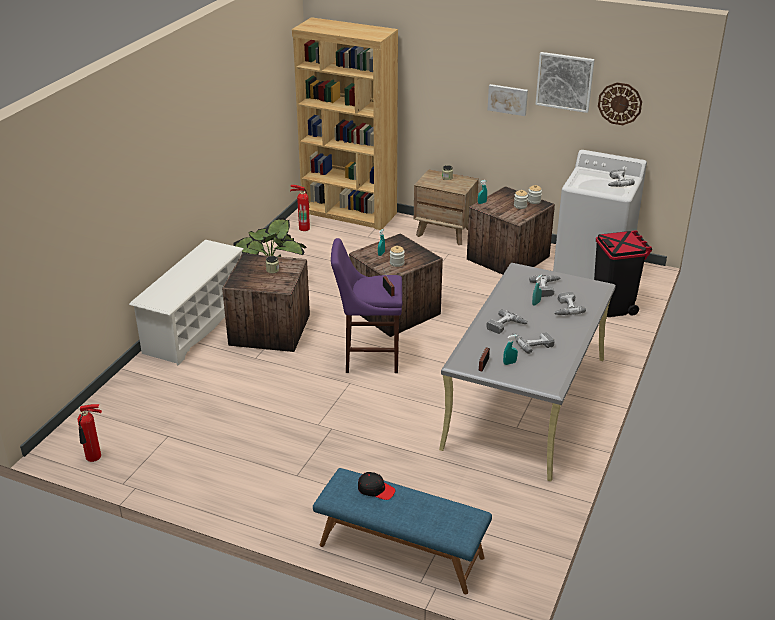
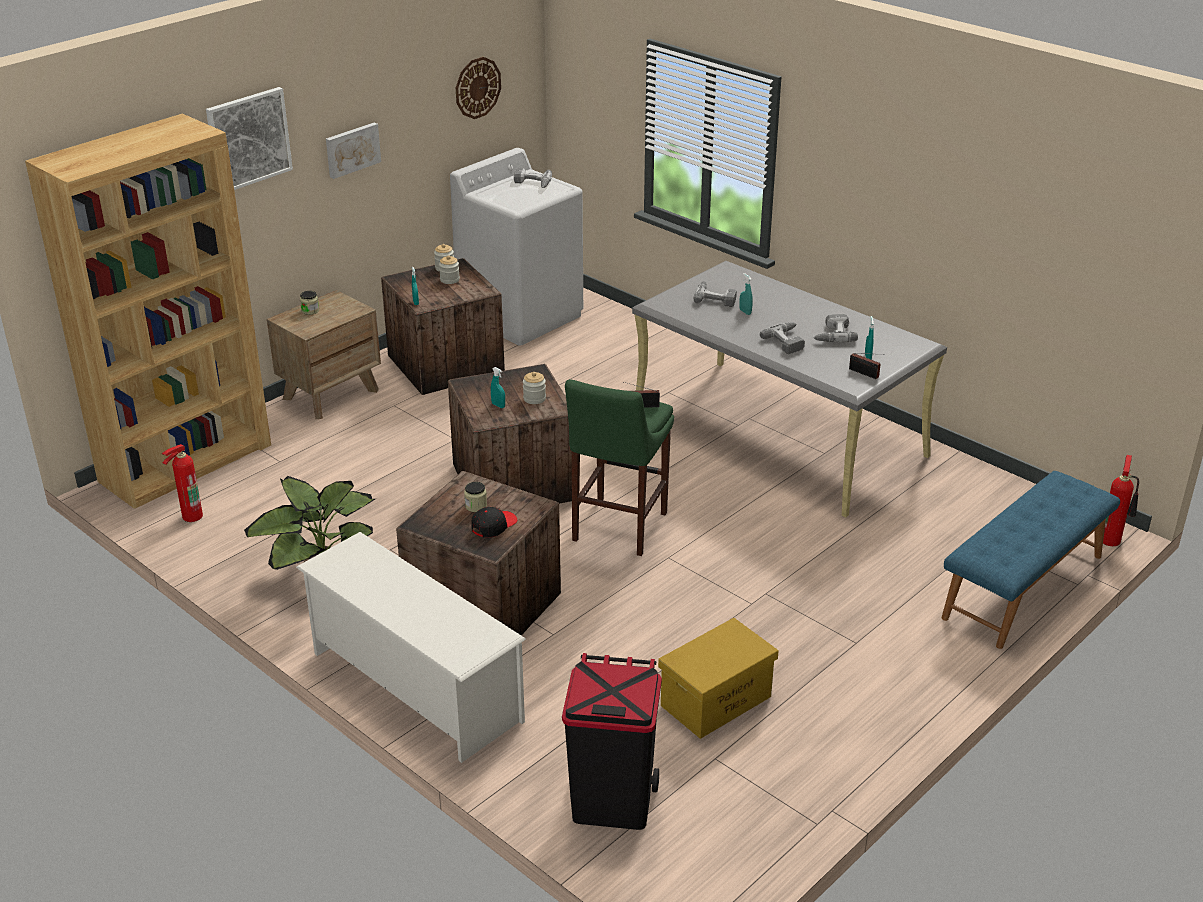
camera: 70 degrees left, 0 degrees up
(94, 458) = (738, 853): fire extinguisher -> fire extinguisher (1112, 540)
(217, 427) = (715, 701): none -> yellow storage box
(368, 358) = (617, 529): purple stool -> green stool
(376, 489) = (1005, 534): black cap -> black cap (493, 526)
(564, 81) = (414, 88): picture -> picture (248, 139)
(565, 308) = (766, 298): power drill -> none
(613, 306) = (613, 326): black trash can -> black trash can (612, 802)

